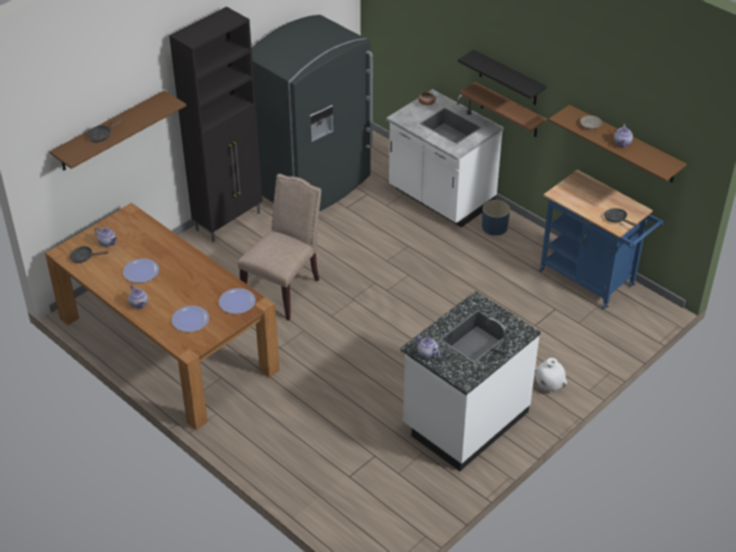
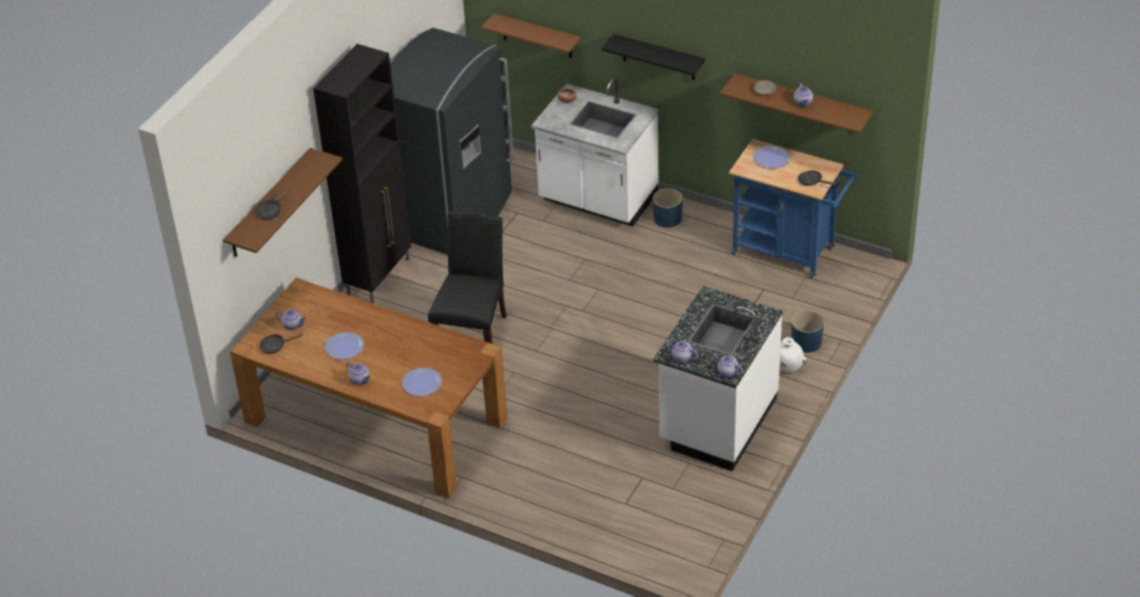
camera: 15 degrees left, 0 degrees up
(237, 302) = (461, 354): plate -> plate (771, 158)
(283, 288) = (472, 334): beige chair -> black chair
(463, 378) = (727, 372): none -> teapot
(509, 110) = (663, 91): brown shelf -> brown shelf (537, 36)
(576, 366) = (806, 342): none -> blue planter

